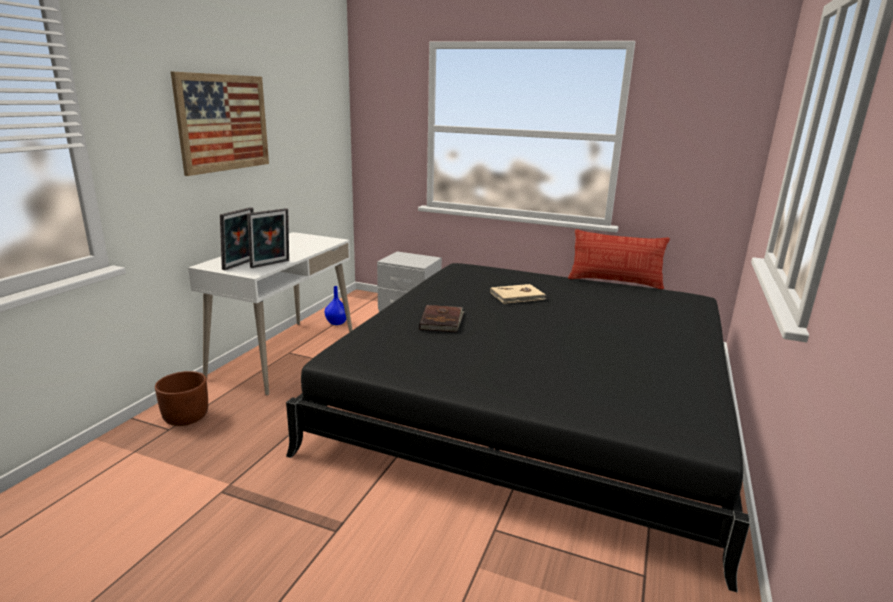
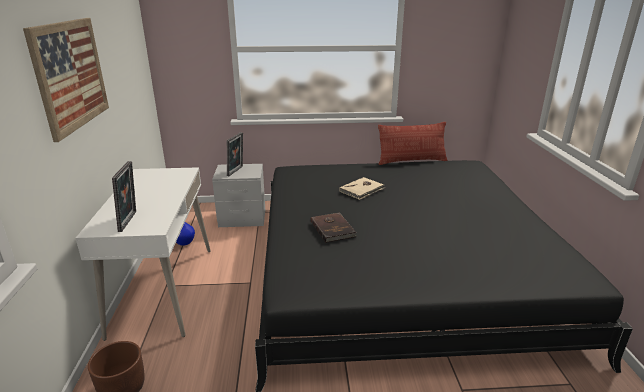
camera: 25 degrees left, 5 degrees up
(271, 264) = (161, 213): picture frame -> picture frame (236, 171)

